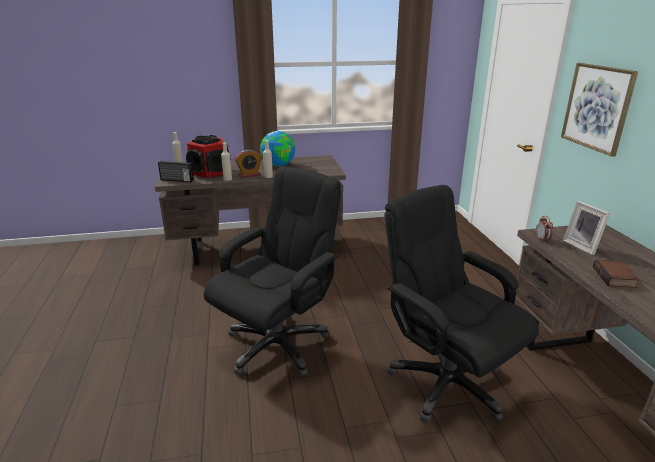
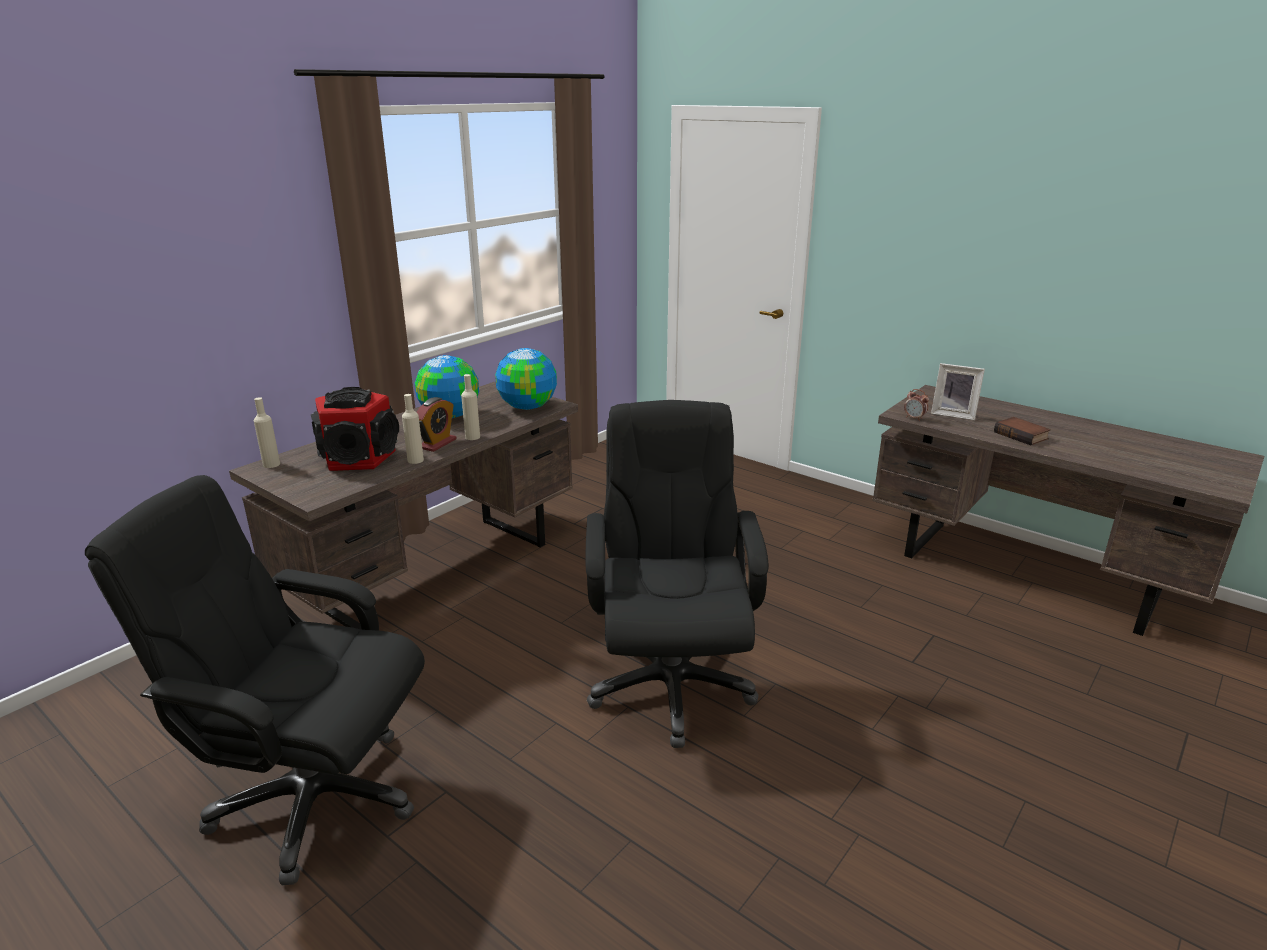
camera: 40 degrees left, 0 degrees up
(177, 180) = (326, 489): radio -> none
(319, 170) = (527, 407): none -> globe
(445, 382) = (891, 628): black office chair -> black office chair (312, 798)
(597, 107) = (887, 251): picture -> none

